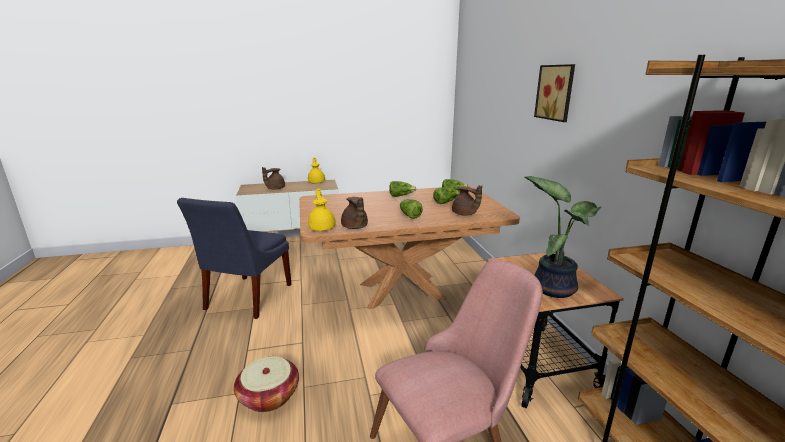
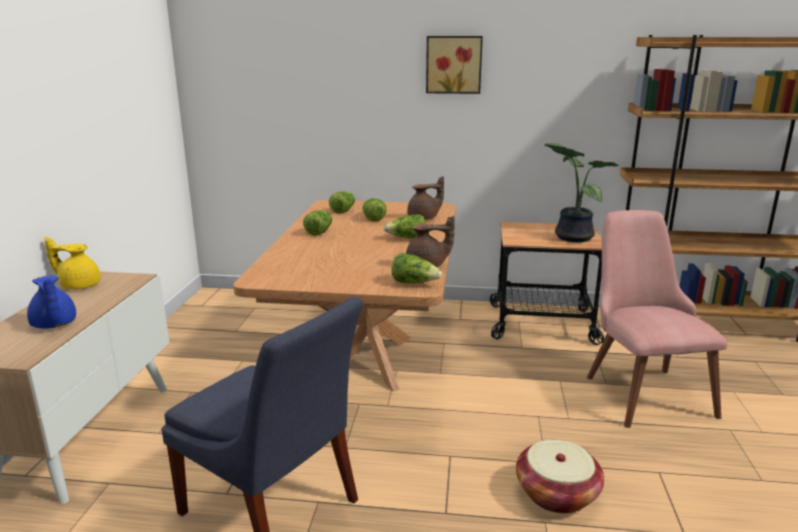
camera: 70 degrees left, 0 degrees up
(275, 188) = (53, 325): brown teapot -> blue teapot
(322, 228) = (414, 283): yellow teapot -> lettuce

